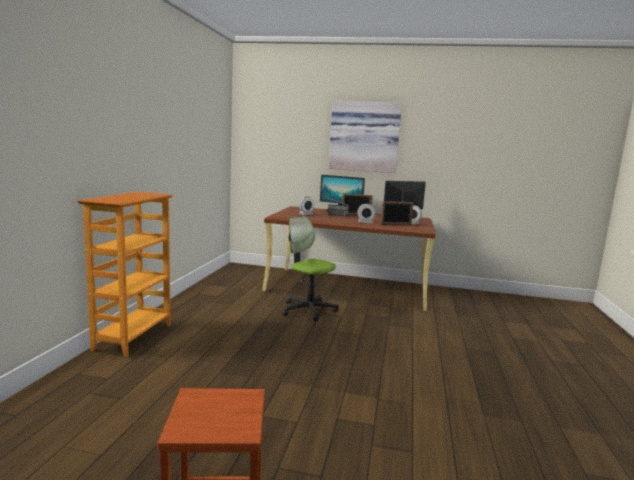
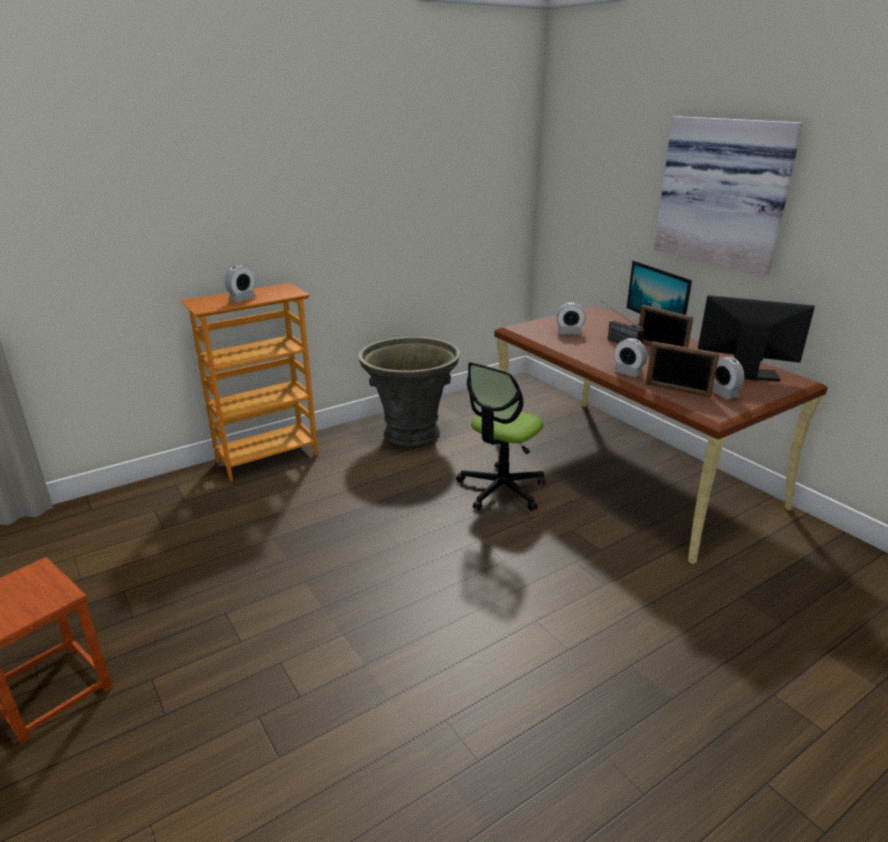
camera: 45 degrees right, 15 degrees up
(131, 197) = (242, 299): none -> alarm clock
(213, 300) = (411, 433): none -> grey planter
(308, 310) = (501, 489): office chair -> office chair turned 135 degrees counterclockwise

